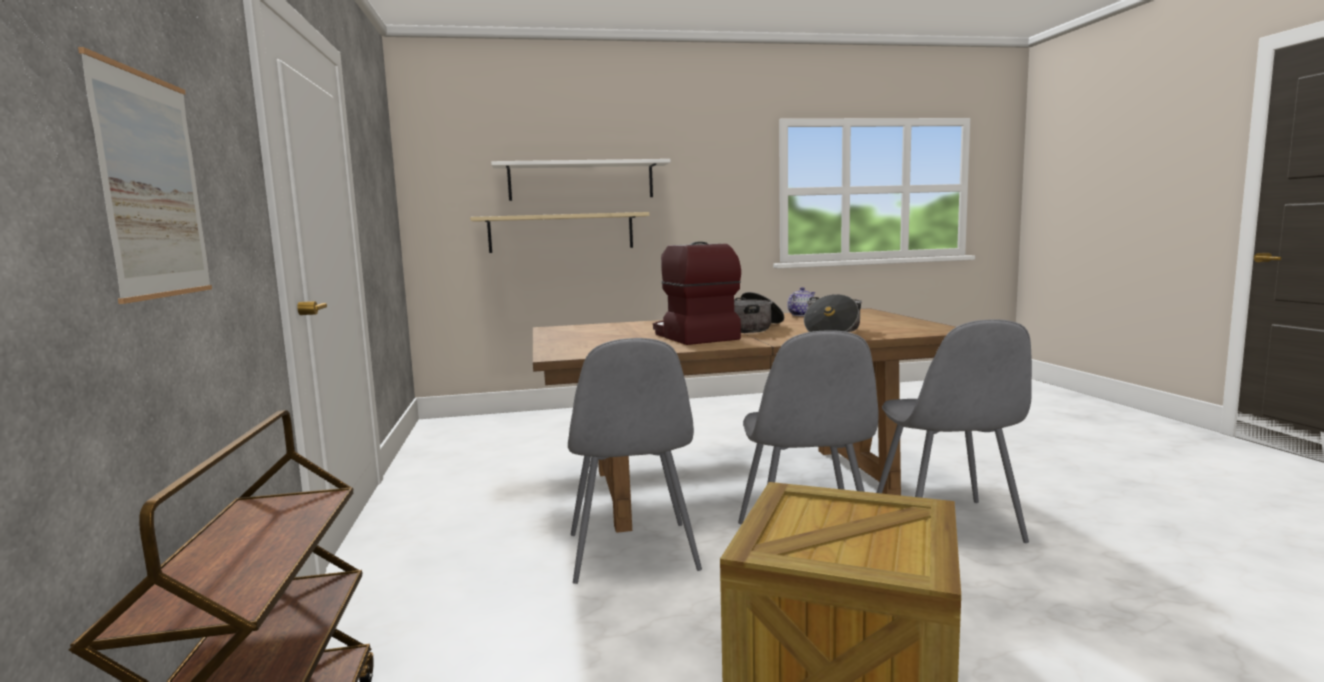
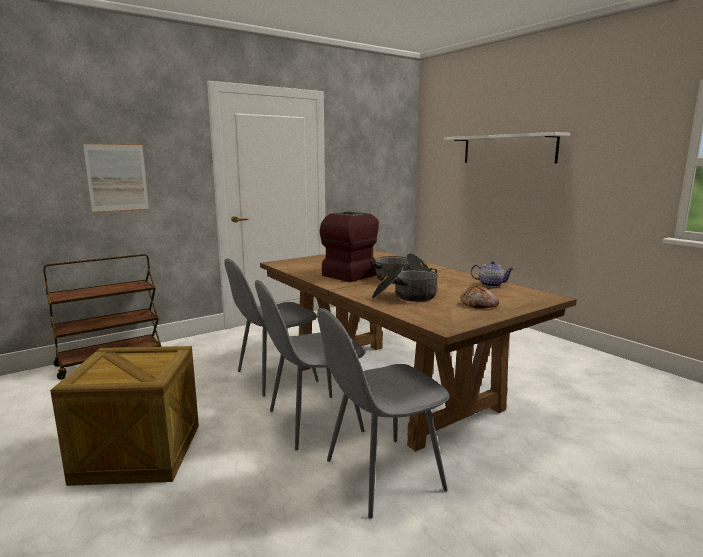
camera: 65 degrees right, 5 degrees up
(561, 232) = (491, 187): beige shelf -> none
(877, 321) = (479, 304): none -> bread

